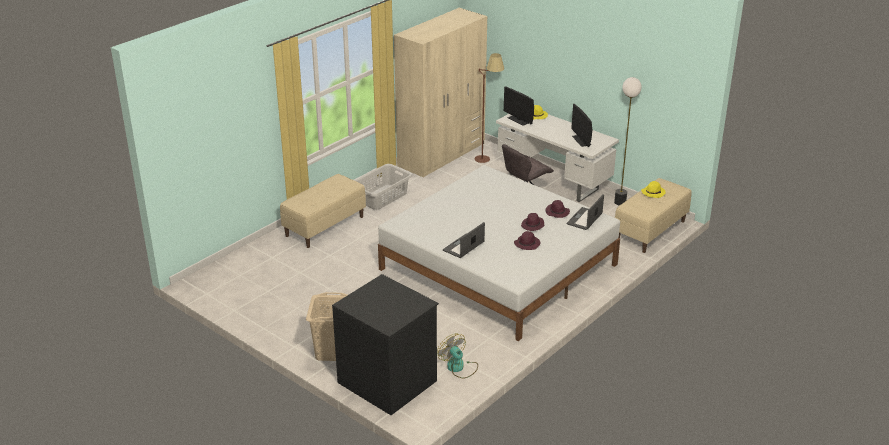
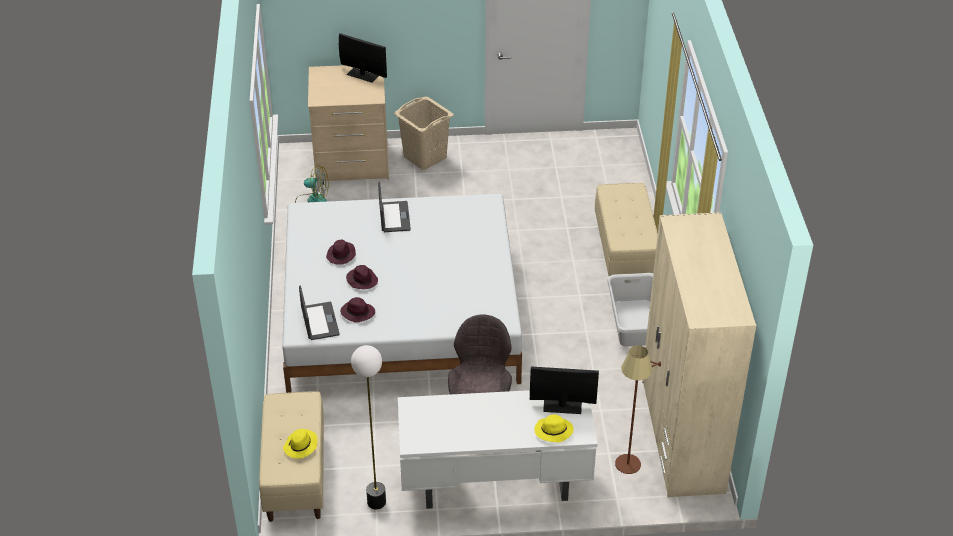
camera: 135 degrees right, 10 degrees up
(388, 381) = (352, 162): black dresser -> beige dresser
(581, 140) = (442, 418): monitor -> monitor (362, 75)

